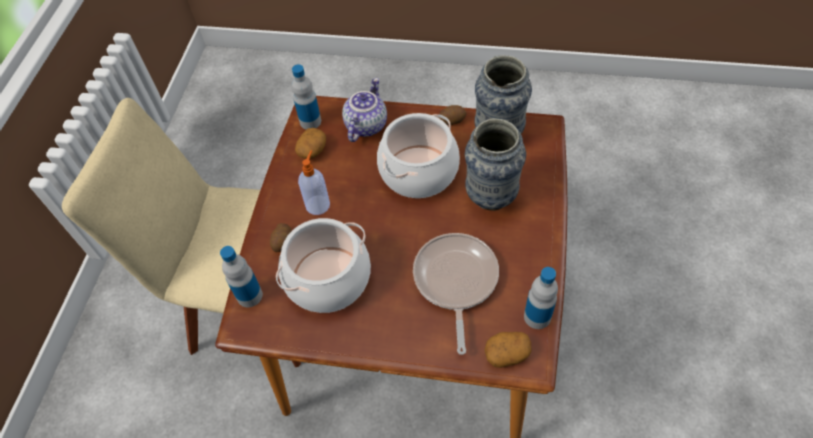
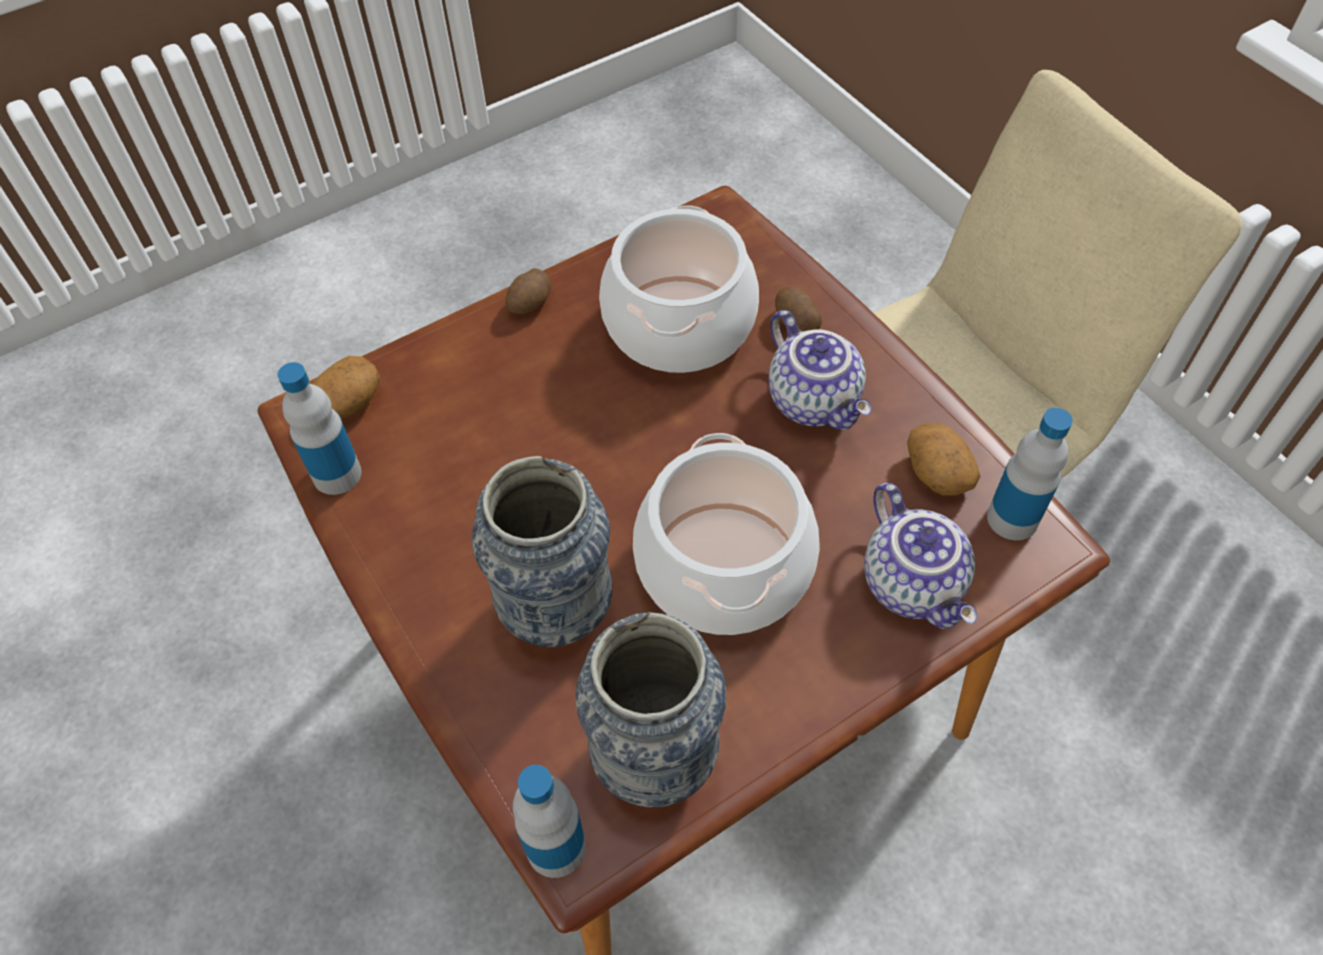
camera: 135 degrees right, 0 degrees up
(249, 295) = (753, 244): bottle -> bottle (556, 847)
(318, 204) = (815, 401): soap dispenser -> teapot
(451, 120) = (775, 721): potato -> potato (531, 303)
(455, 281) = (498, 440): frying pan -> none

